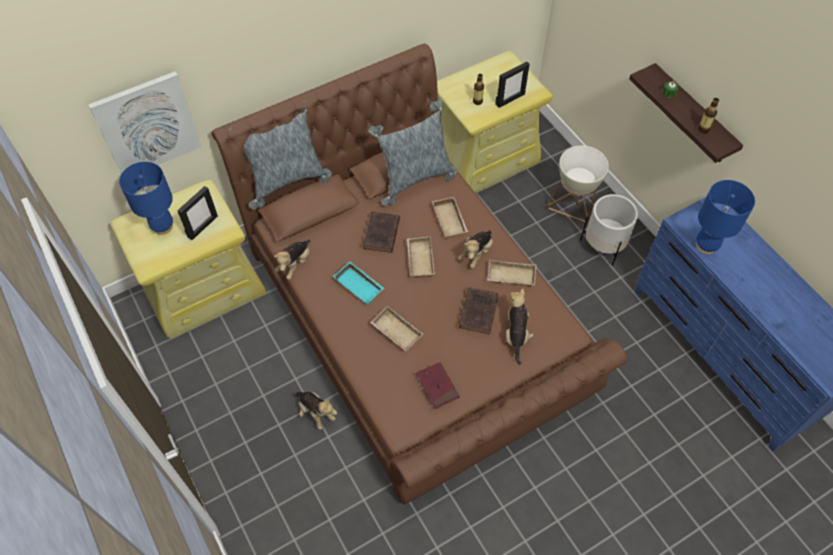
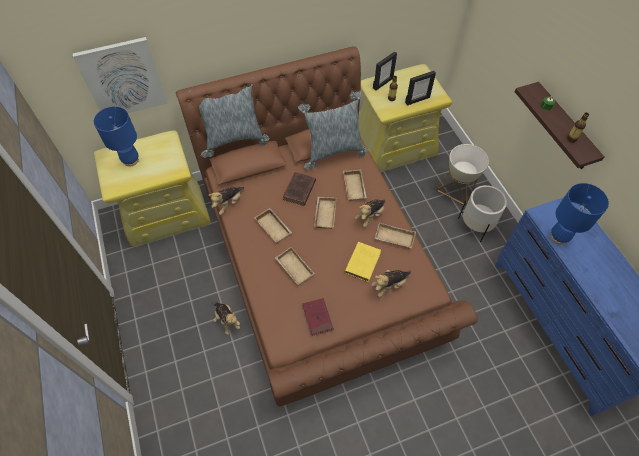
camera: 10 degrees right, 0 degrees up
(202, 226) = (160, 164): picture frame -> picture frame (383, 83)
(360, 285) = (274, 227): turquoise tray -> beige tray
(478, 311) = (363, 262): brown book -> yellow book
(516, 334) = (389, 285): plush toy -> plush toy turned 135 degrees counterclockwise

